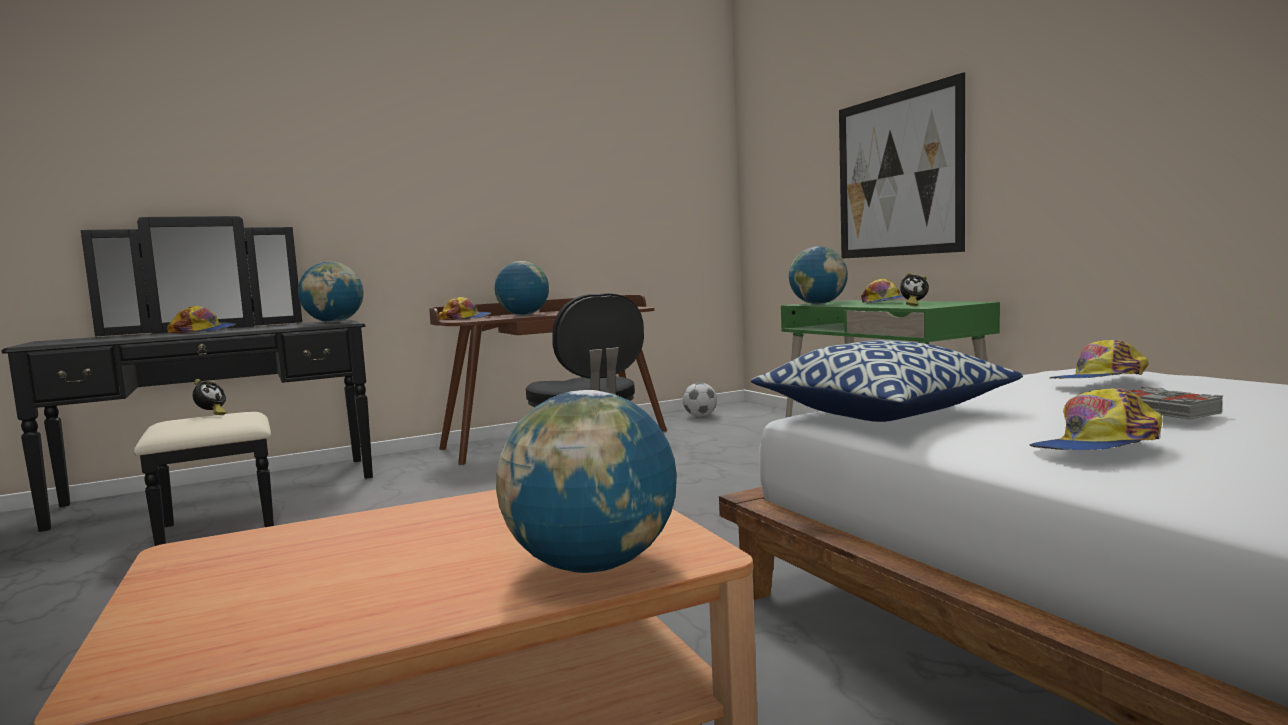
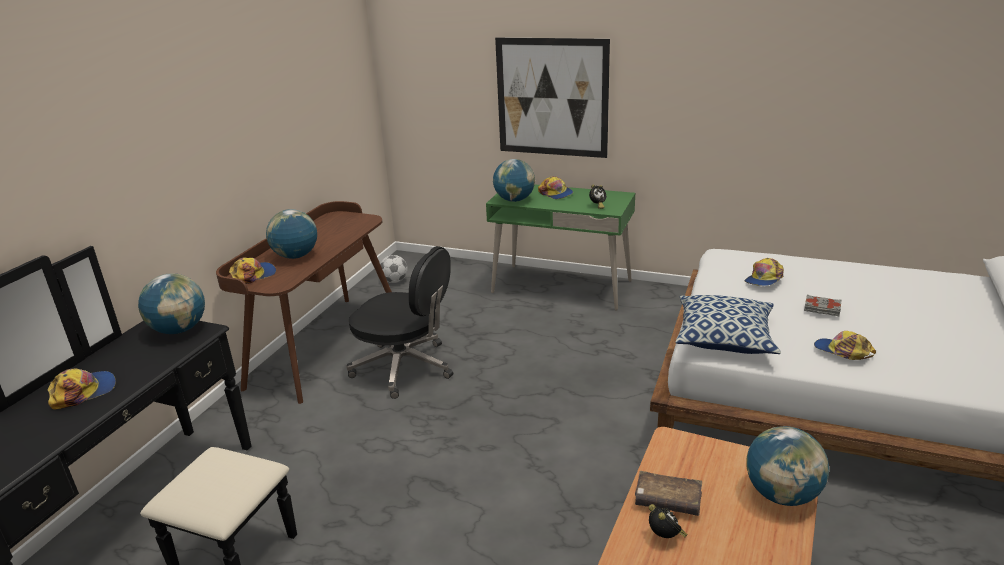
camera: 40 degrees left, 20 degrees up
(211, 415) = (200, 472): alarm clock -> alarm clock (665, 537)
(432, 520) = (667, 501): none -> brown book
(1096, 447) = (842, 352): cap -> cap turned 105 degrees clockwise

